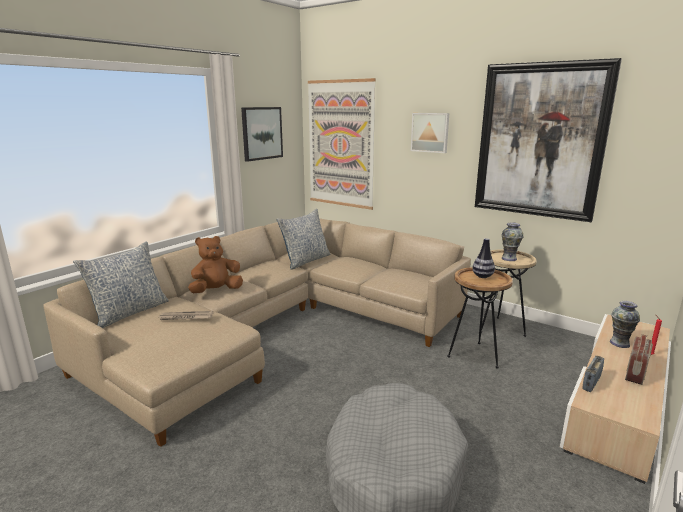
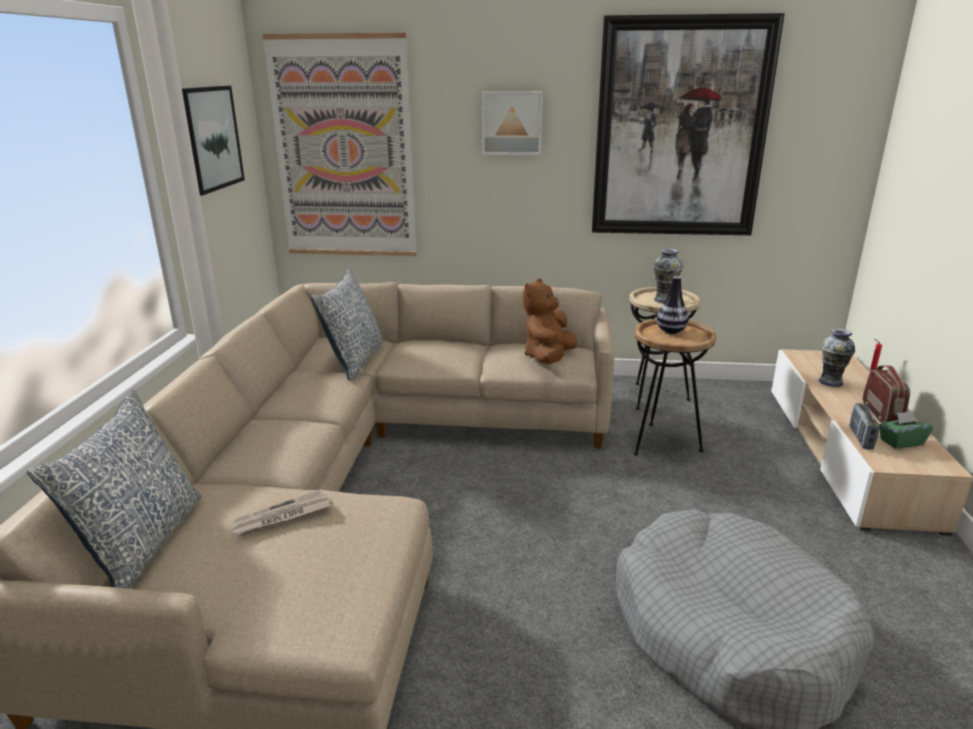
camera: 30 degrees left, 5 degrees up
(216, 291) = (269, 451): brown plush toy -> brown plush toy (548, 358)
(624, 395) = (900, 442): none -> green tissue box

